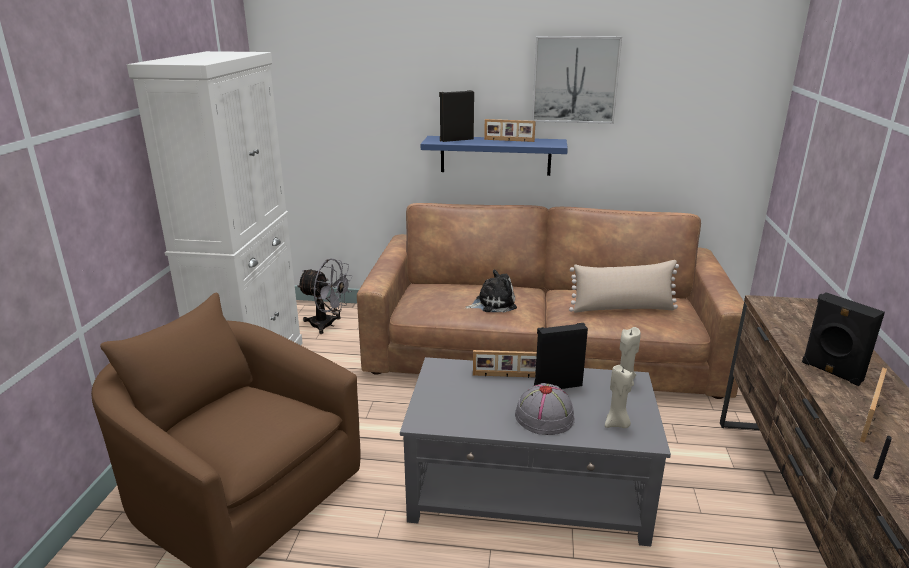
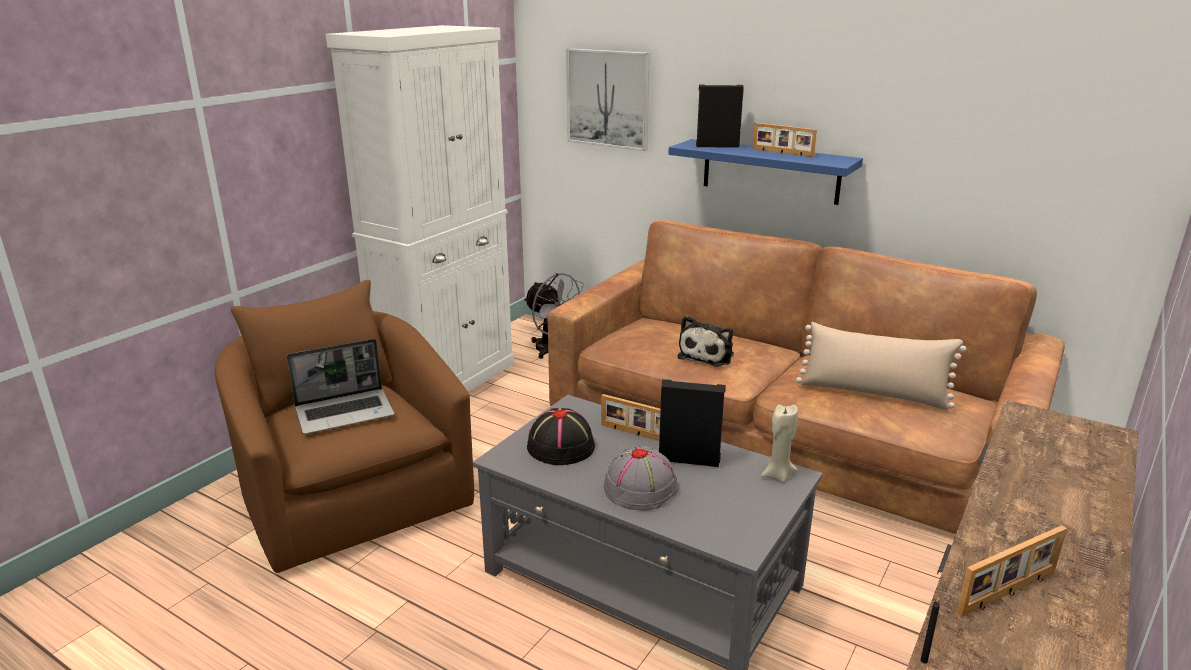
camera: 25 degrees right, 0 degrees up
(243, 419) = (346, 412): none -> laptop
(458, 400) = (561, 446): none -> black hat
(492, 304) = (707, 355): plush toy -> plush toy turned 105 degrees clockwise
(575, 80) = (880, 78): picture -> picture (608, 98)
(616, 424) = (720, 519): beige candle -> none
(831, 372) = (1020, 521): black speaker -> none

